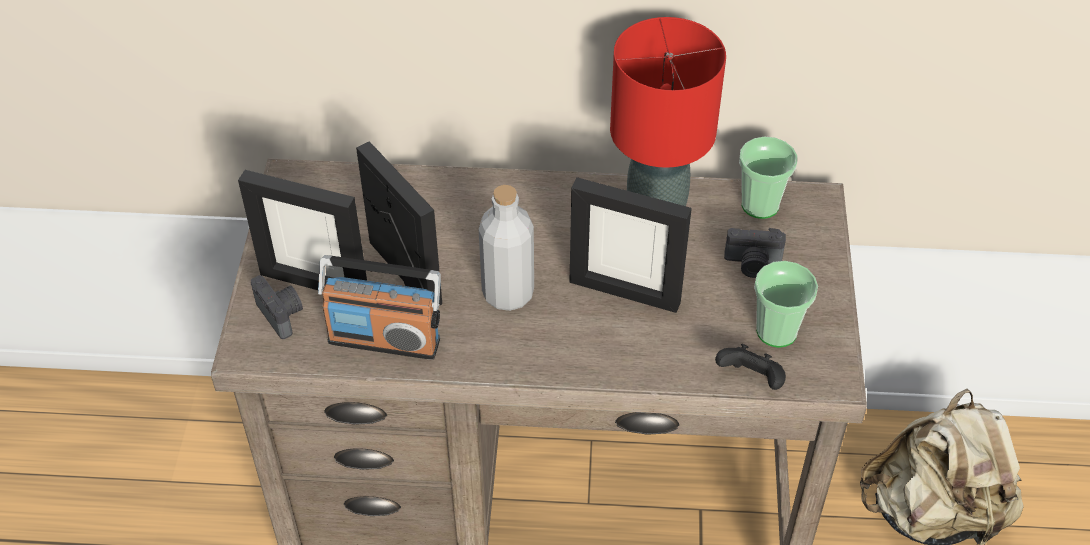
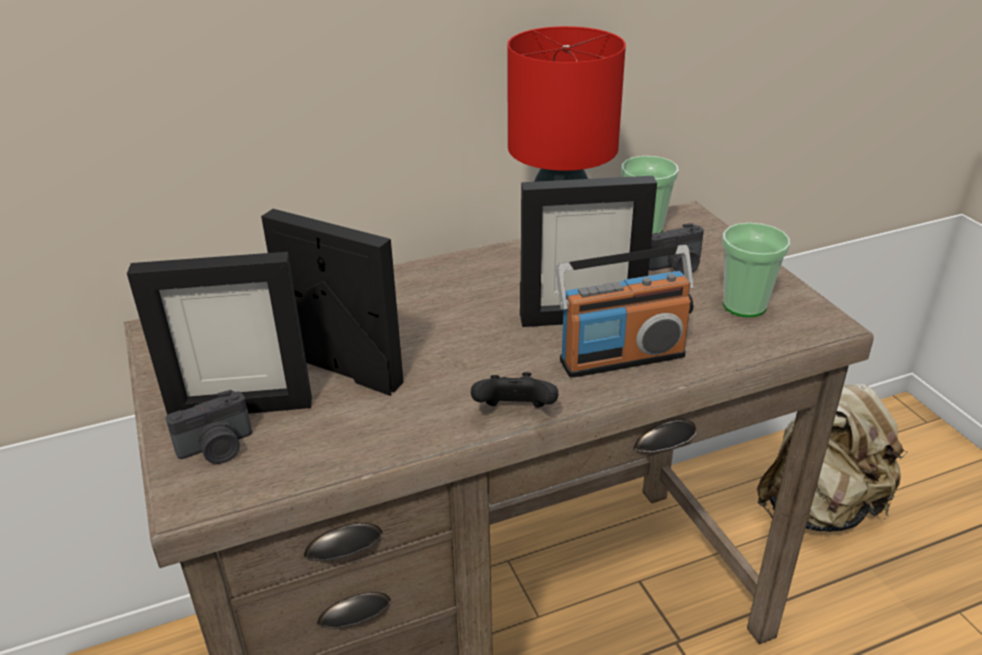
camera: 25 degrees left, 15 degrees down
(282, 314) = (217, 449): camera -> camera turned 120 degrees clockwise
(384, 339) = (359, 433): radio -> radio (621, 357)
(508, 293) = (467, 353): grey bottle -> none
(751, 379) = (758, 346): black game controller -> black game controller (515, 413)

